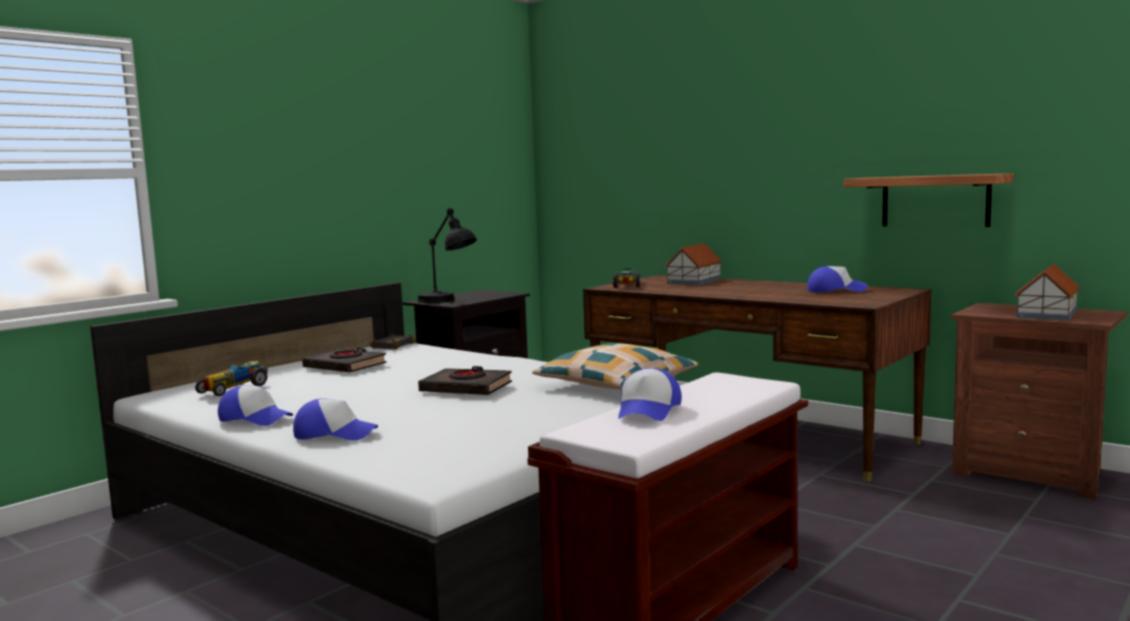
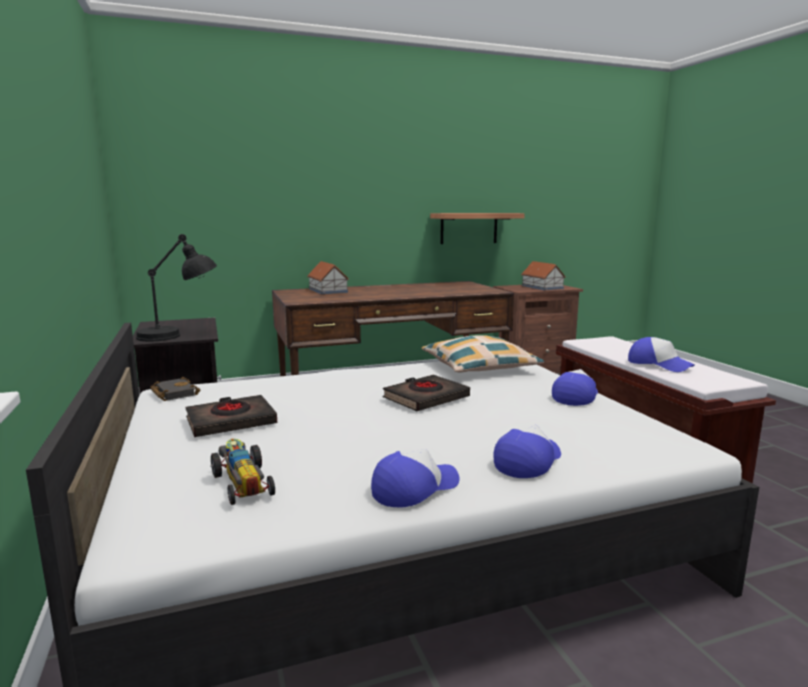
camera: 60 degrees left, 5 degrees up
(627, 285) = (304, 299): toy car -> none
(835, 290) = (440, 286): cap -> cap (575, 396)

